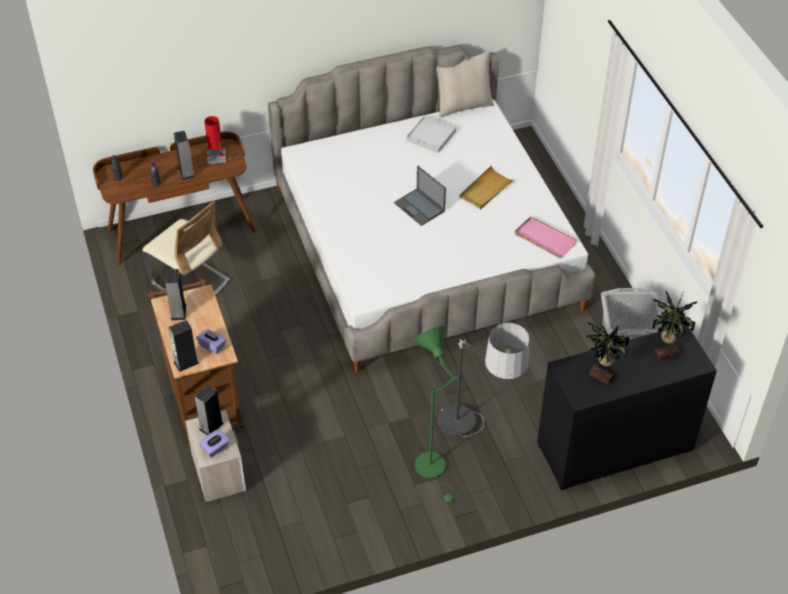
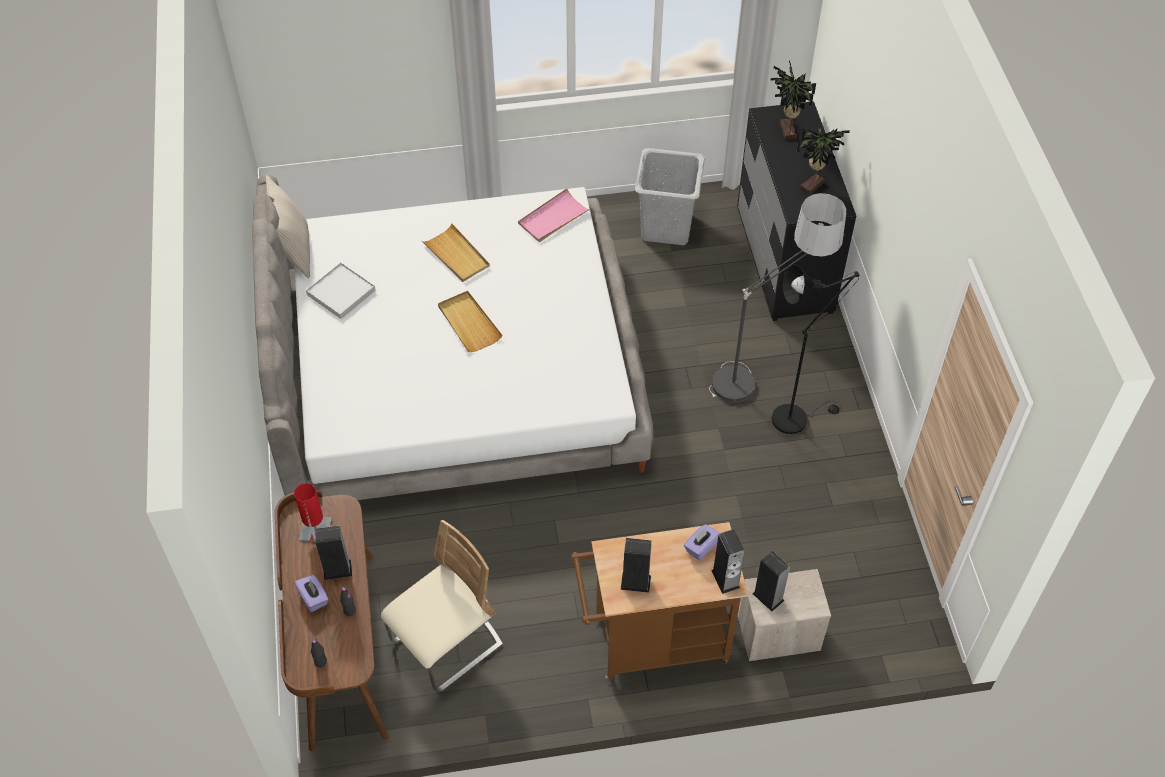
camera: 80 degrees left, 5 degrees up
(215, 448) = (803, 595): purple tissue box -> purple tissue box (313, 598)
(420, 207) = (469, 323): laptop -> beige tray
(434, 470) = (795, 416): green floor lamp -> black floor lamp

